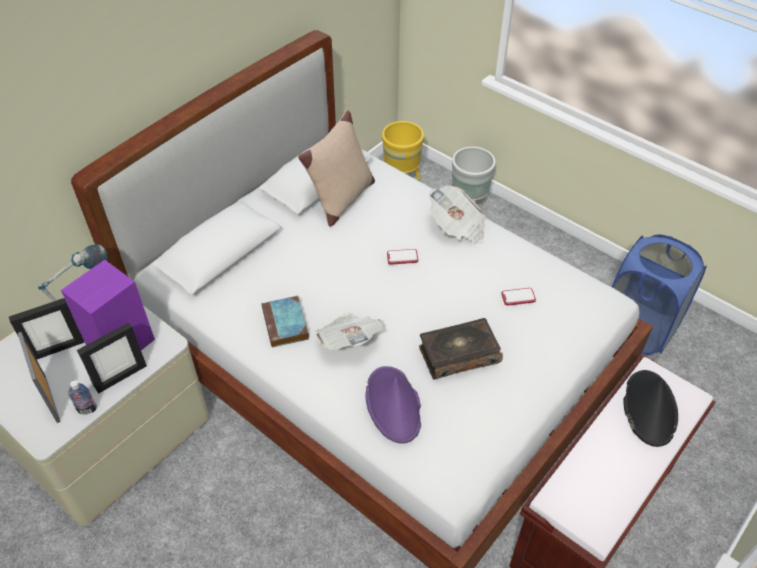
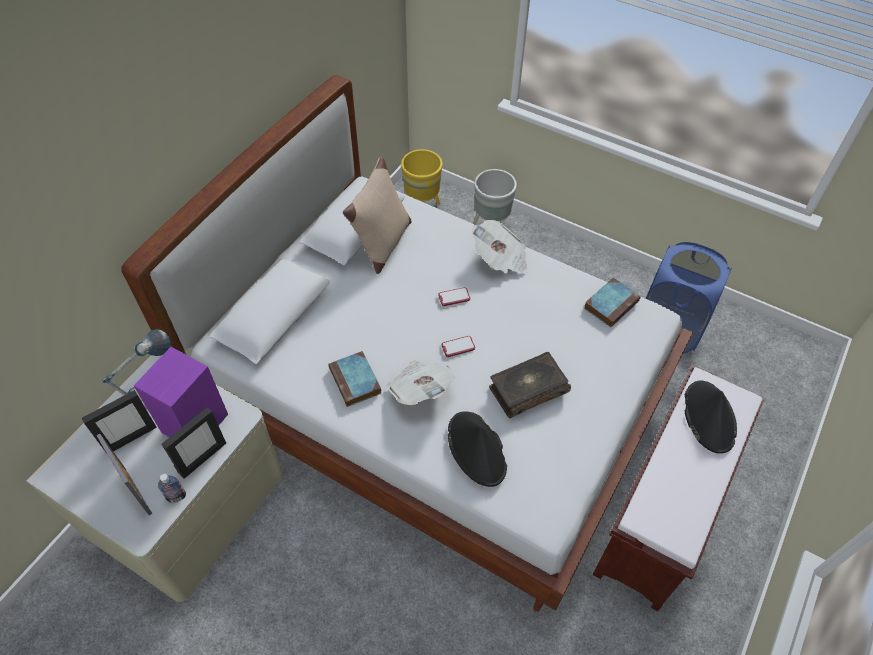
camera: 10 degrees left, 5 degrees up
(393, 405) = (477, 449): purple hat -> black hat
(518, 297) = (571, 324): phone -> phone (458, 347)
(565, 283) = (611, 304): none -> book

